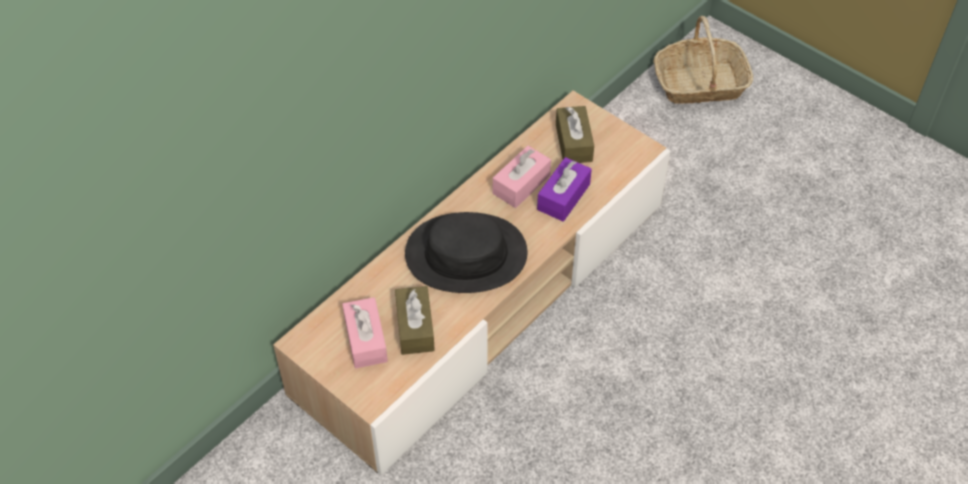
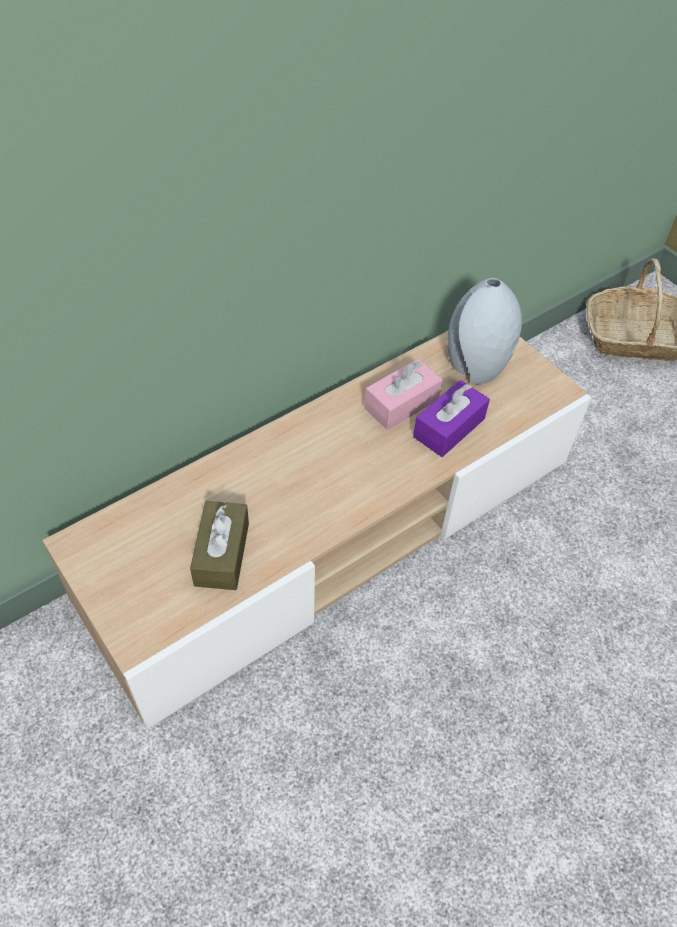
camera: 10 degrees right, 0 degrees up
(366, 340) = (156, 557): pink tissue box -> none
(466, 254) = (312, 474): black hat -> none
(573, 143) = (475, 367): brown tissue box -> grey vase

